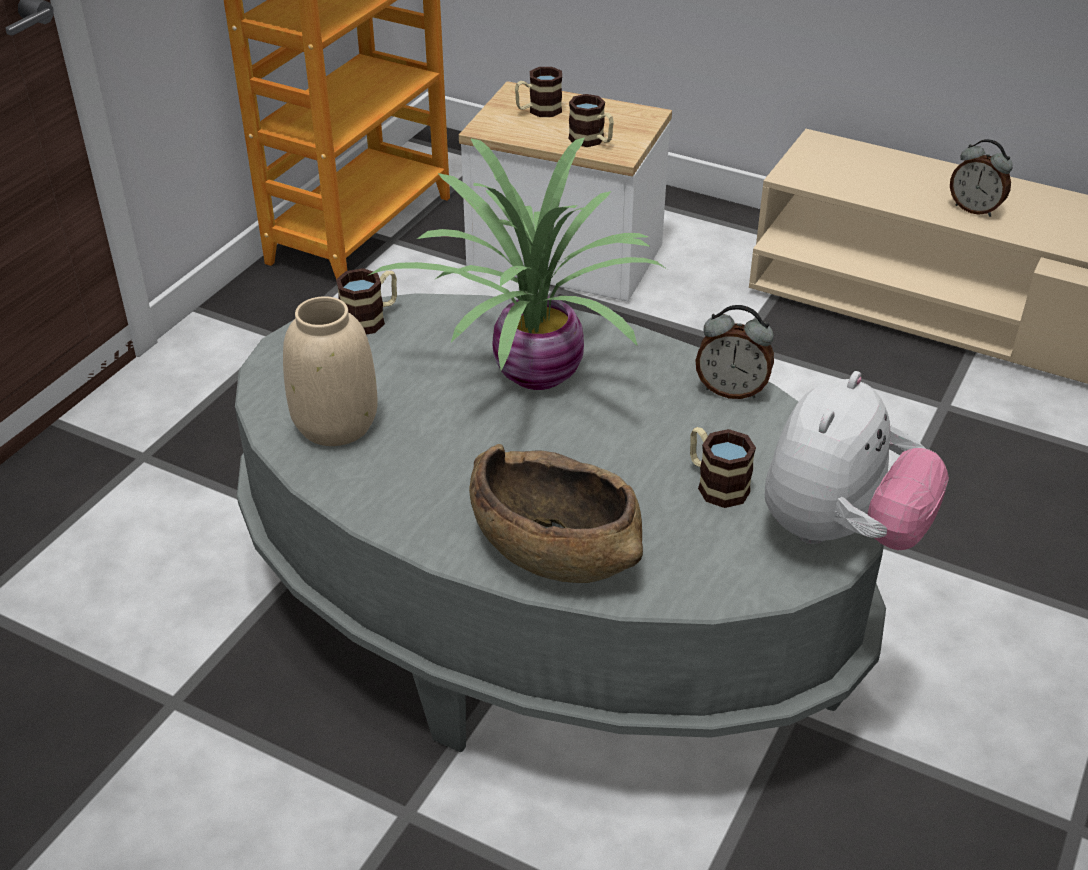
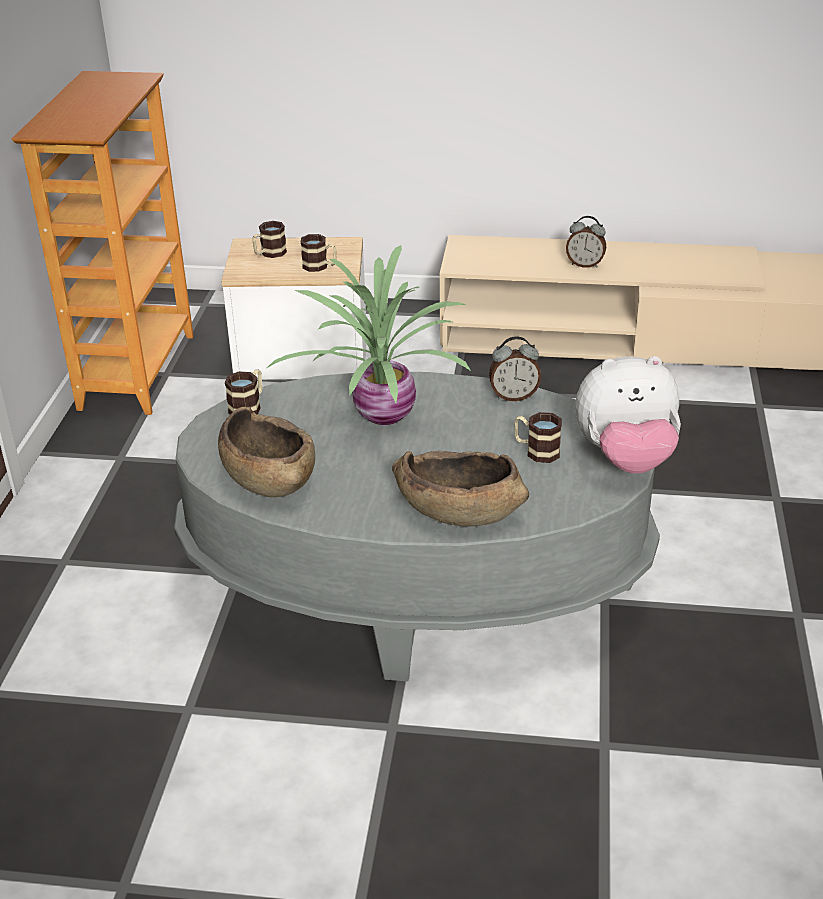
camera: 20 degrees left, 5 degrees down
(334, 424) = (268, 475): beige vase -> brown bowl
(840, 532) = (625, 459): plush toy -> plush toy turned 75 degrees clockwise

